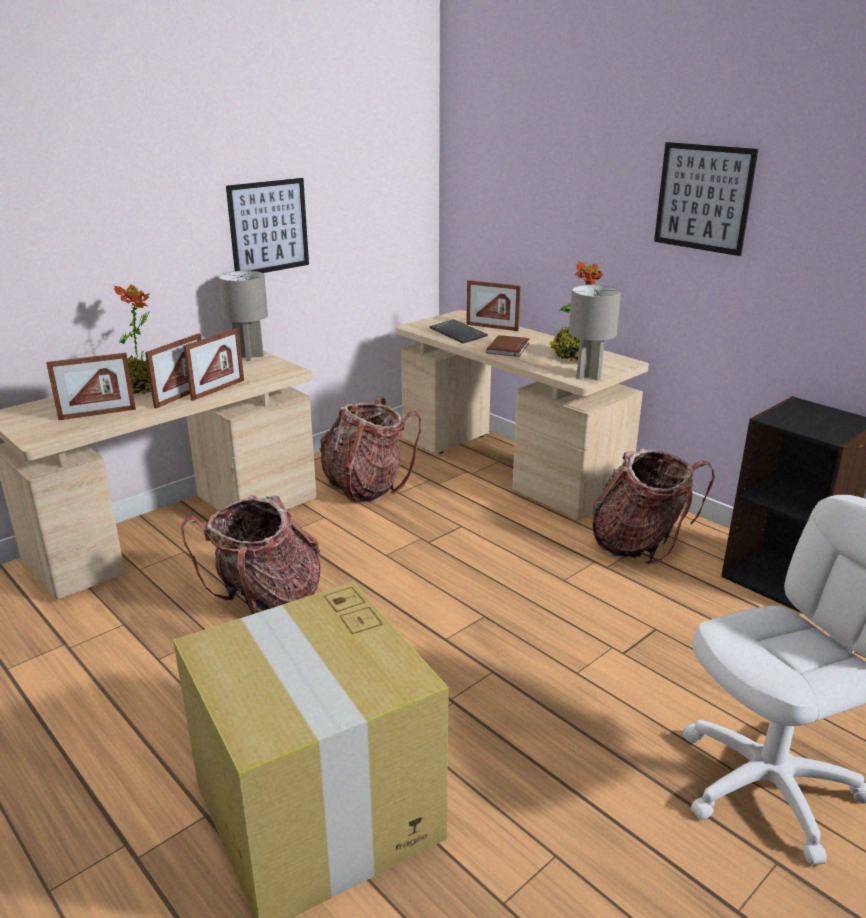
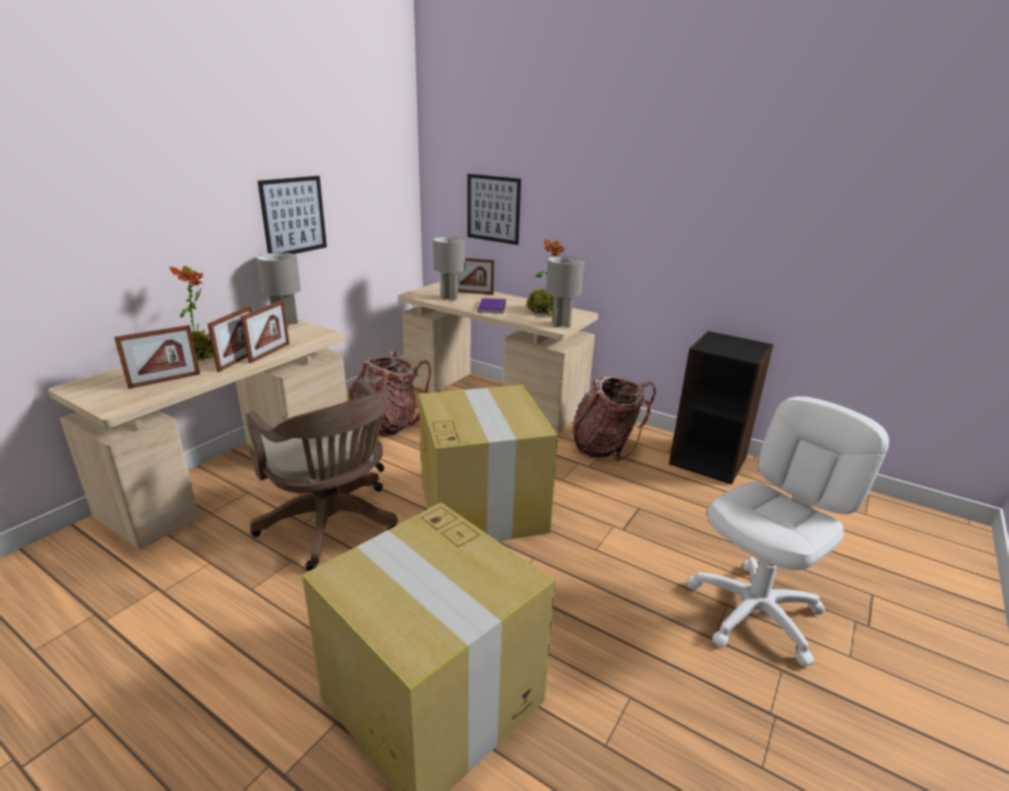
camera: 15 degrees left, 0 degrees up
(266, 602) = (333, 526): backpack -> brown office chair
(449, 600) = (482, 506): none -> cardboard box
(459, 333) = (450, 298): keyboard -> grey table lamp
(510, 348) = (493, 307): brown book -> purple book
(703, 198) = (636, 189): picture -> picture (493, 209)

